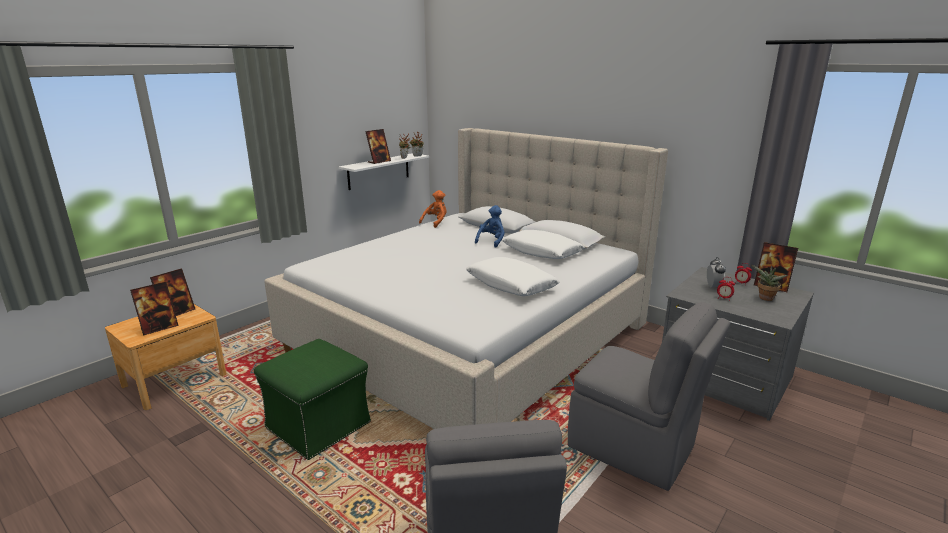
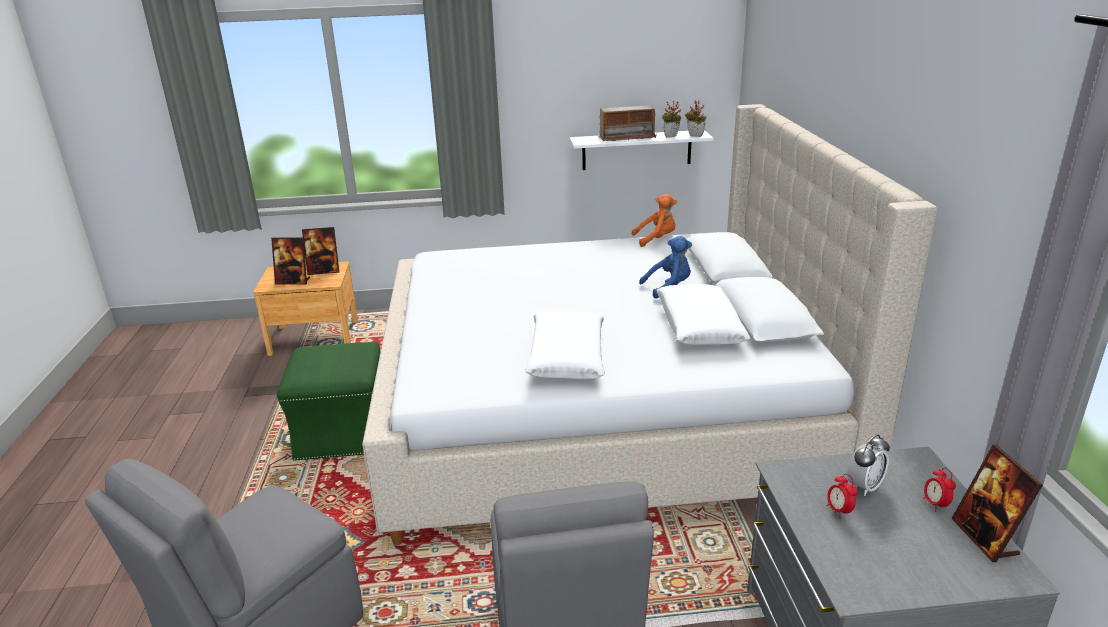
camera: 45 degrees right, 5 degrees up
(379, 162) = (627, 138): picture frame -> radio
(765, 298) = (917, 549): potted plant -> none

